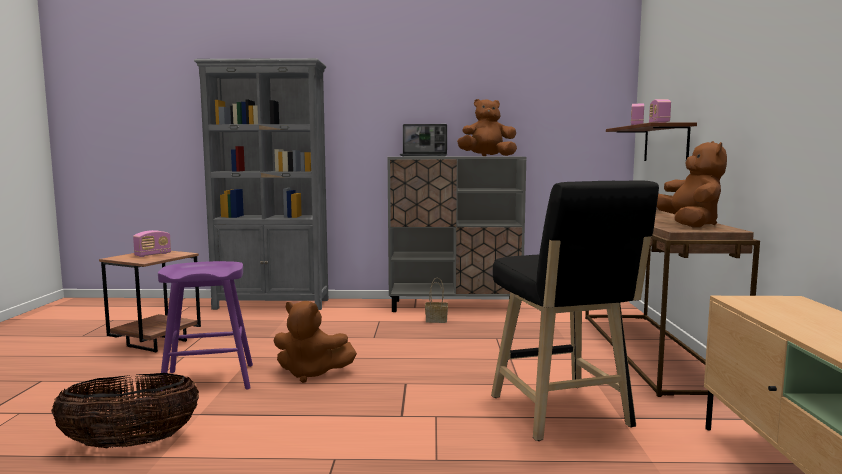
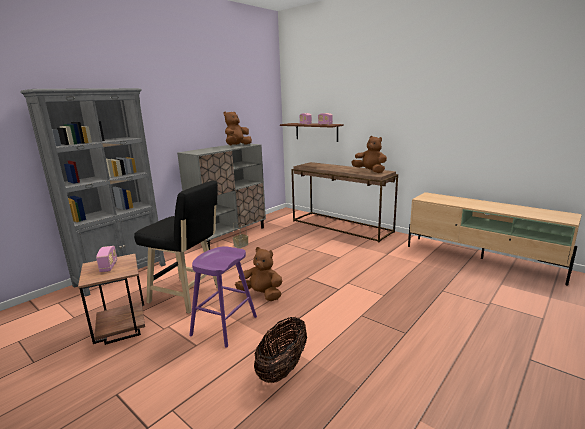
camera: 50 degrees left, 10 degrees up
(311, 374) = (261, 295): brown plush toy -> brown plush toy turned 120 degrees counterclockwise
(424, 156) = (204, 150): laptop -> none
(563, 414) = (374, 261): black stool -> black stool (188, 296)

